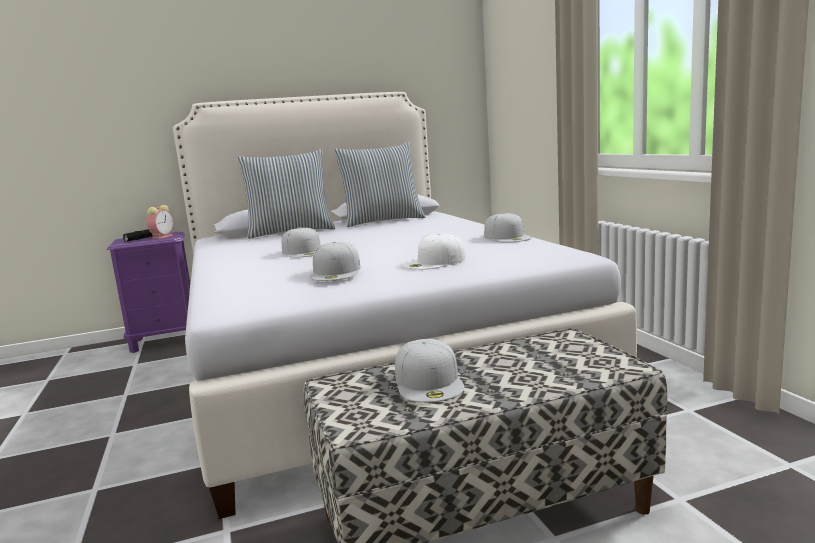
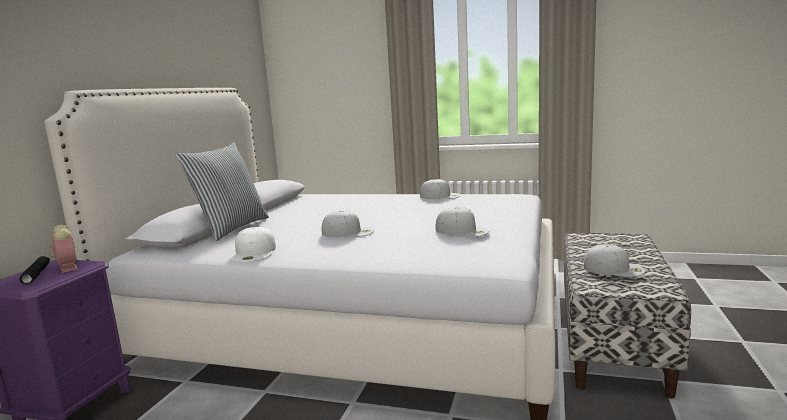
camera: 55 degrees left, 0 degrees up
(383, 221) = (281, 206): pillow -> none
(435, 262) = (476, 213): white cap -> white cap (254, 252)

